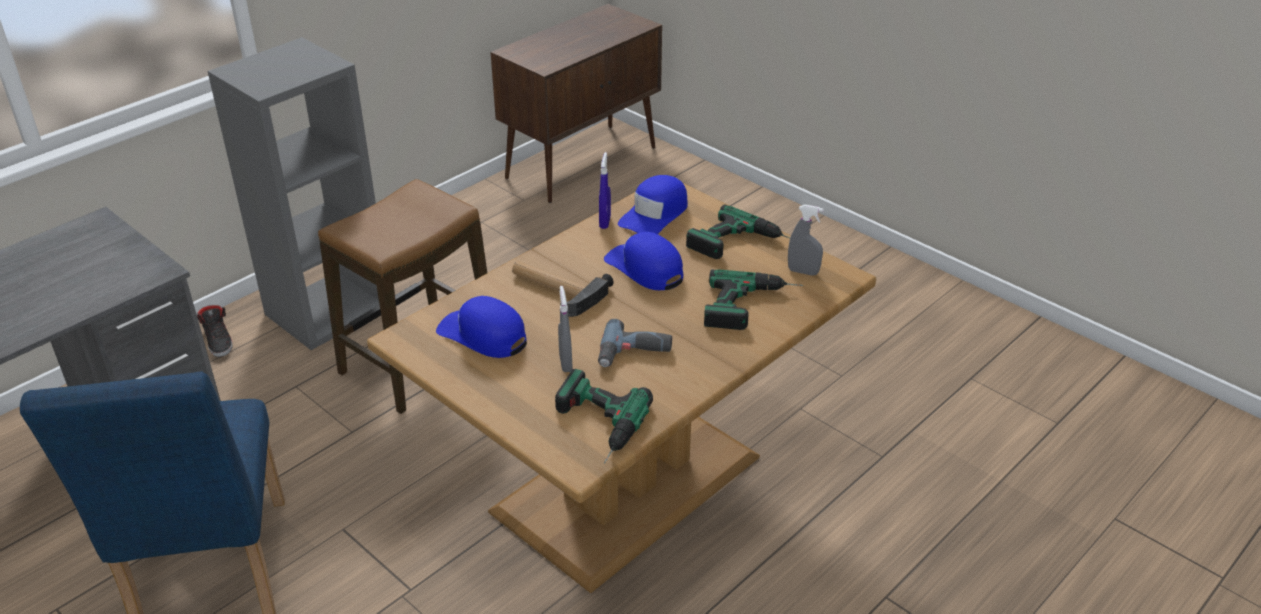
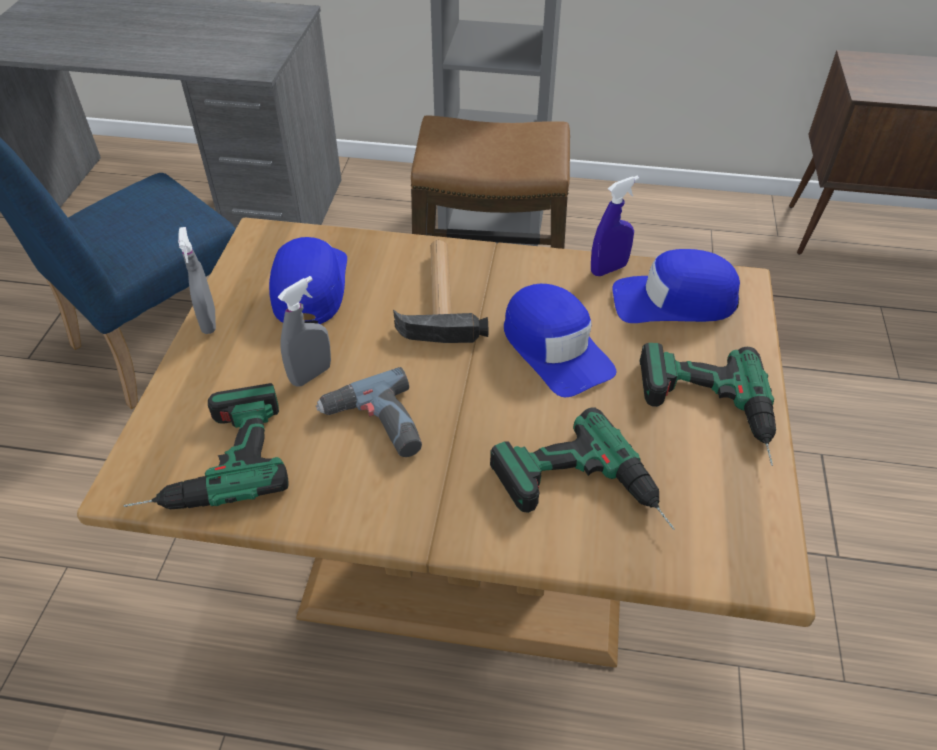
camera: 55 degrees right, 10 degrees up
(219, 340) = (400, 187): black shoe -> none
(645, 268) = (555, 348): blue cap -> blue cap turned 135 degrees clockwise
(803, 272) = (722, 513): grey spray bottle -> grey spray bottle (209, 321)

